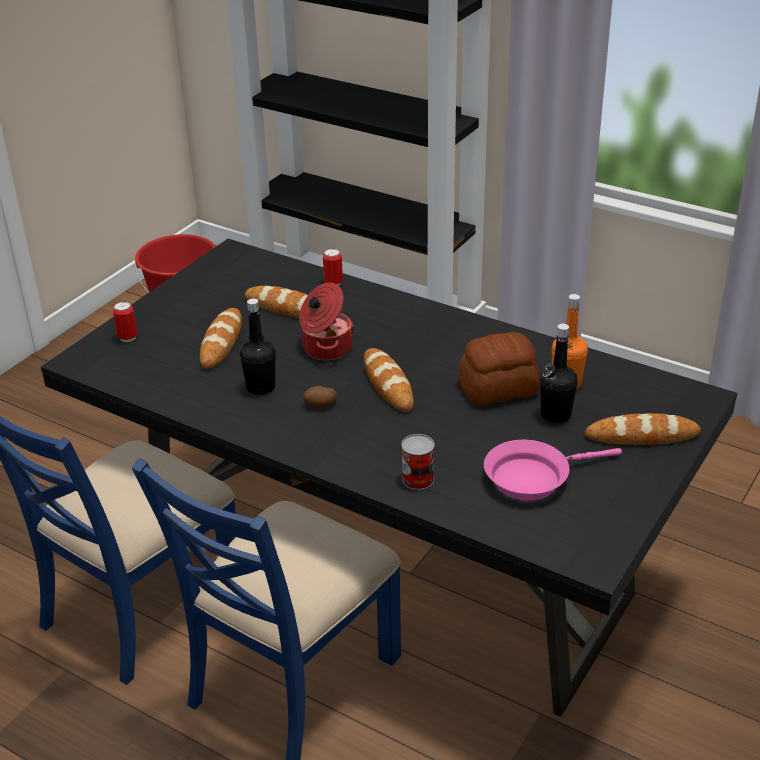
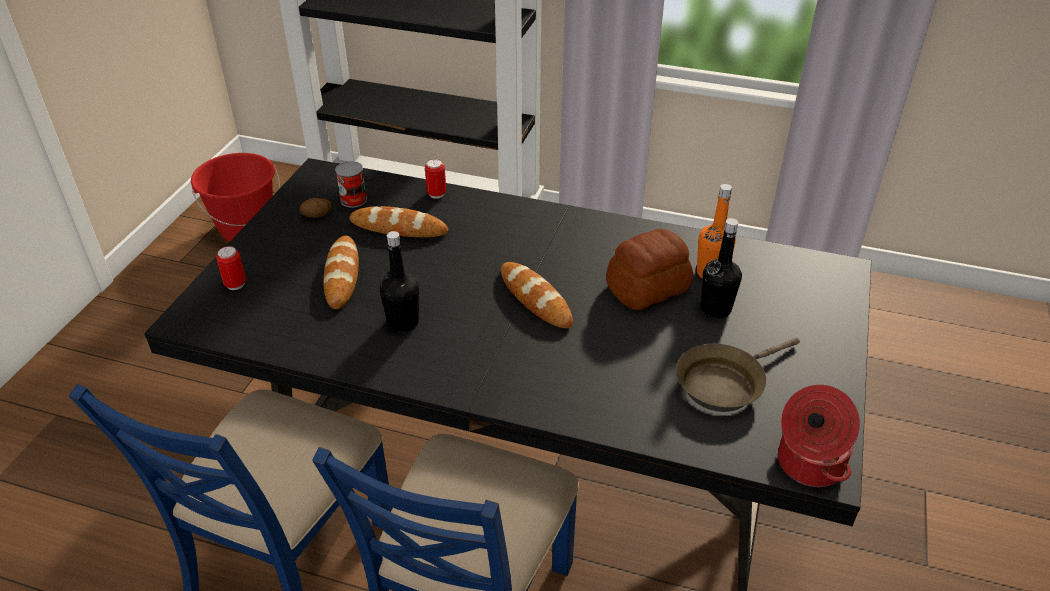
camera: 15 degrees left, 5 degrees up
(320, 405) = (474, 334): potato -> potato (317, 215)
(326, 348) = (455, 267): cooking pot -> cooking pot (808, 463)
(418, 479) = (610, 405): can -> can (353, 199)
(533, 477) = (724, 383): pink frying pan -> brown frying pan
(642, 435) = (807, 319): bread -> none

